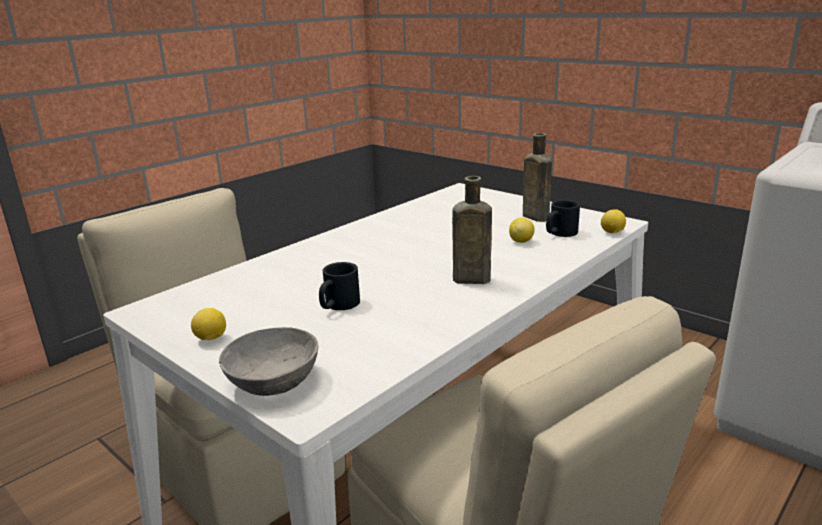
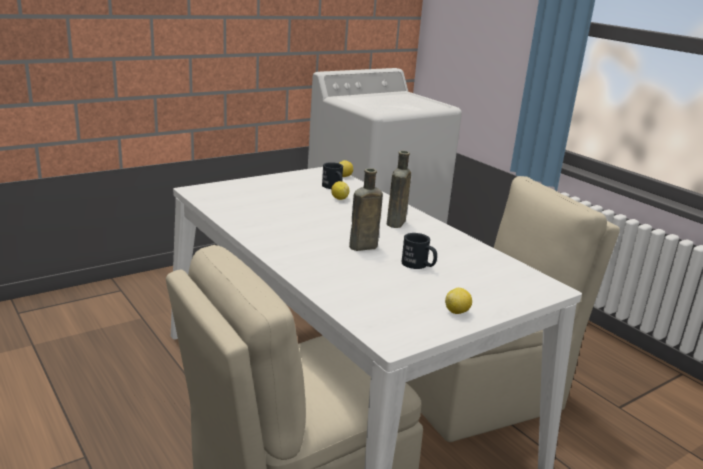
camera: 80 degrees left, 0 degrees up
(275, 381) = (519, 294): grey bowl -> none
(534, 216) = (293, 185): brown bottle -> brown bottle (361, 247)

